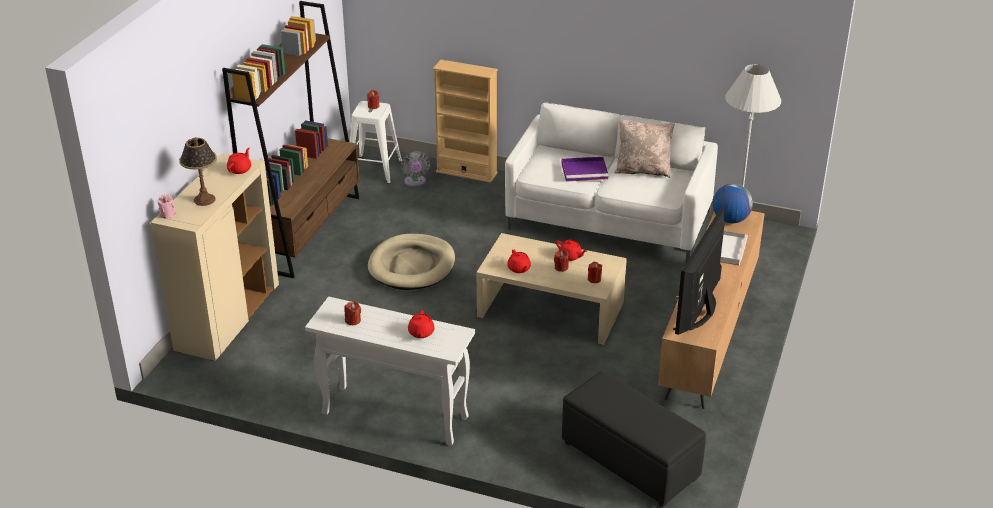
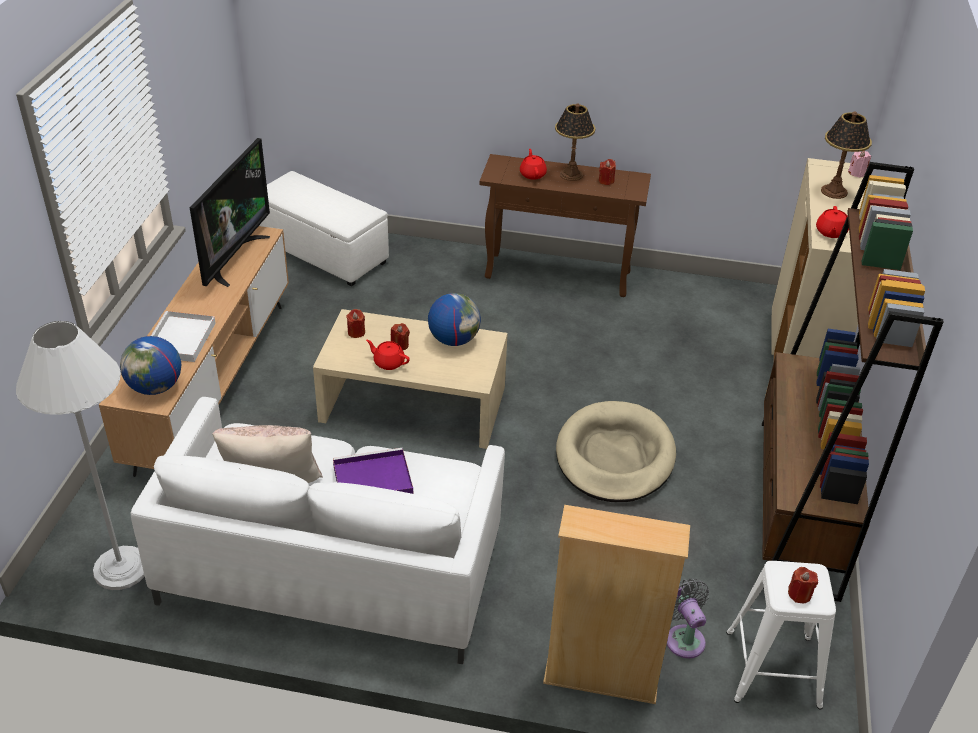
camera: 170 degrees right, 5 degrees up
(383, 330) = (571, 174): none -> table lamp
(393, 415) = (559, 275): white console table -> brown console table
(519, 269) = (454, 340): red teapot -> globe
(630, 461) = (322, 252): black ottoman -> white ottoman

